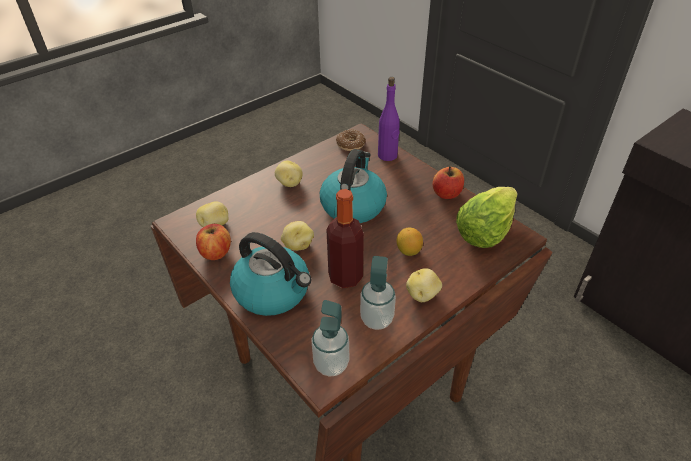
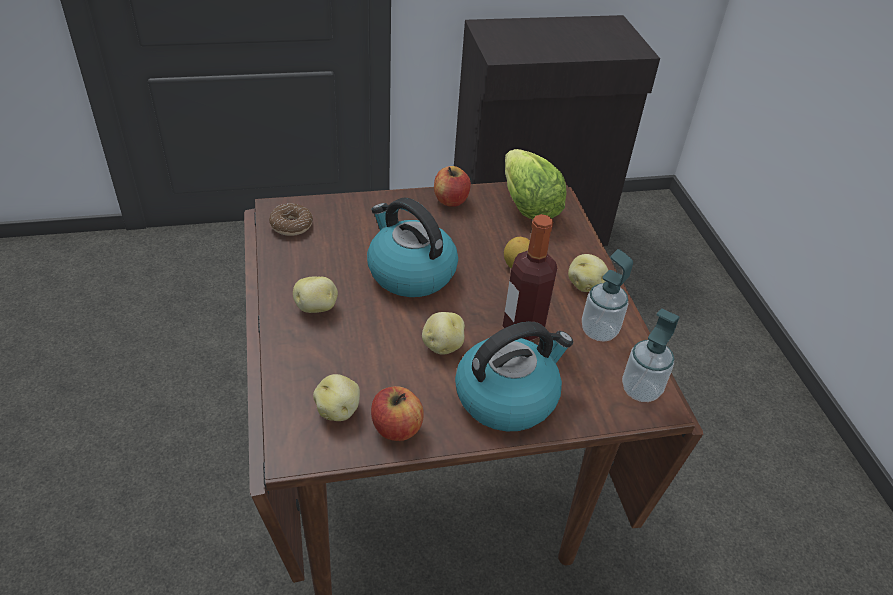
camera: 65 degrees left, 0 degrees up
(387, 155) = (344, 208): purple bottle -> none

